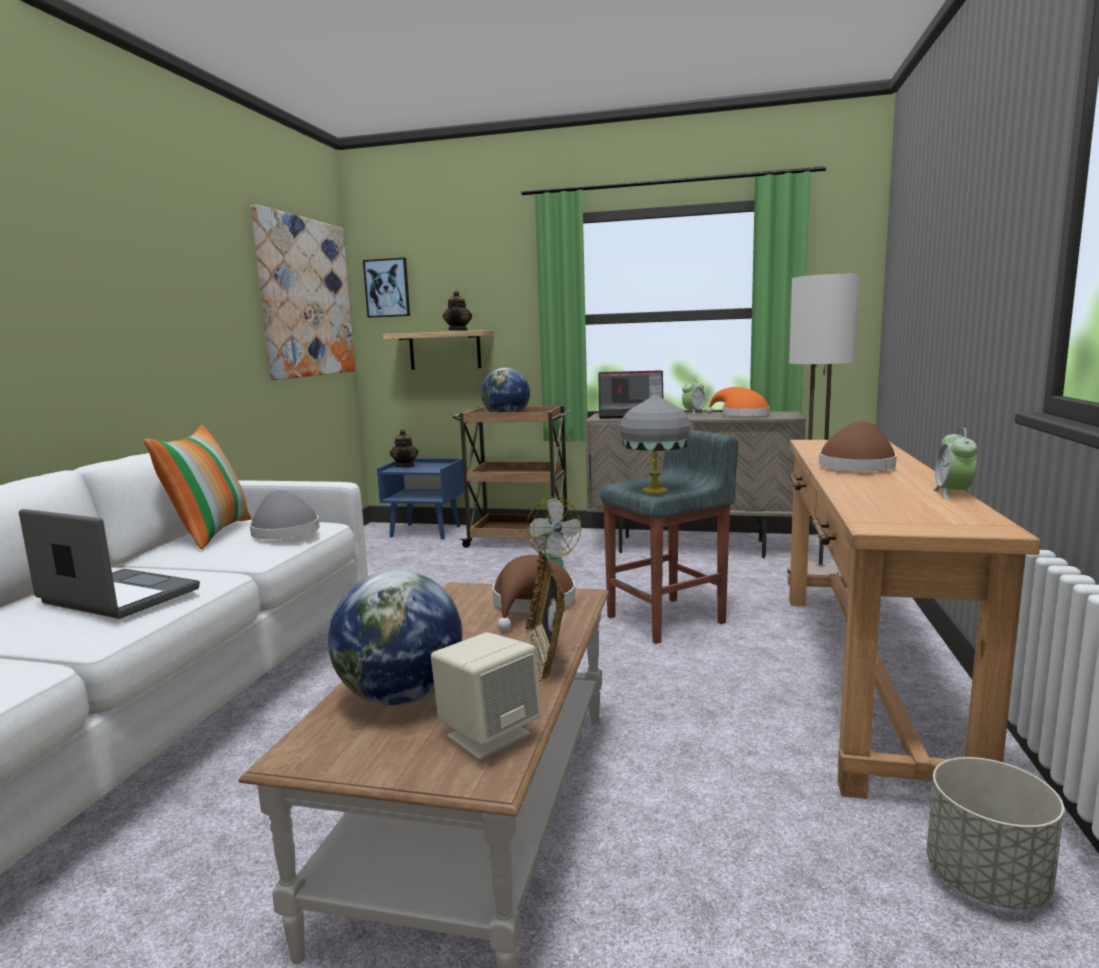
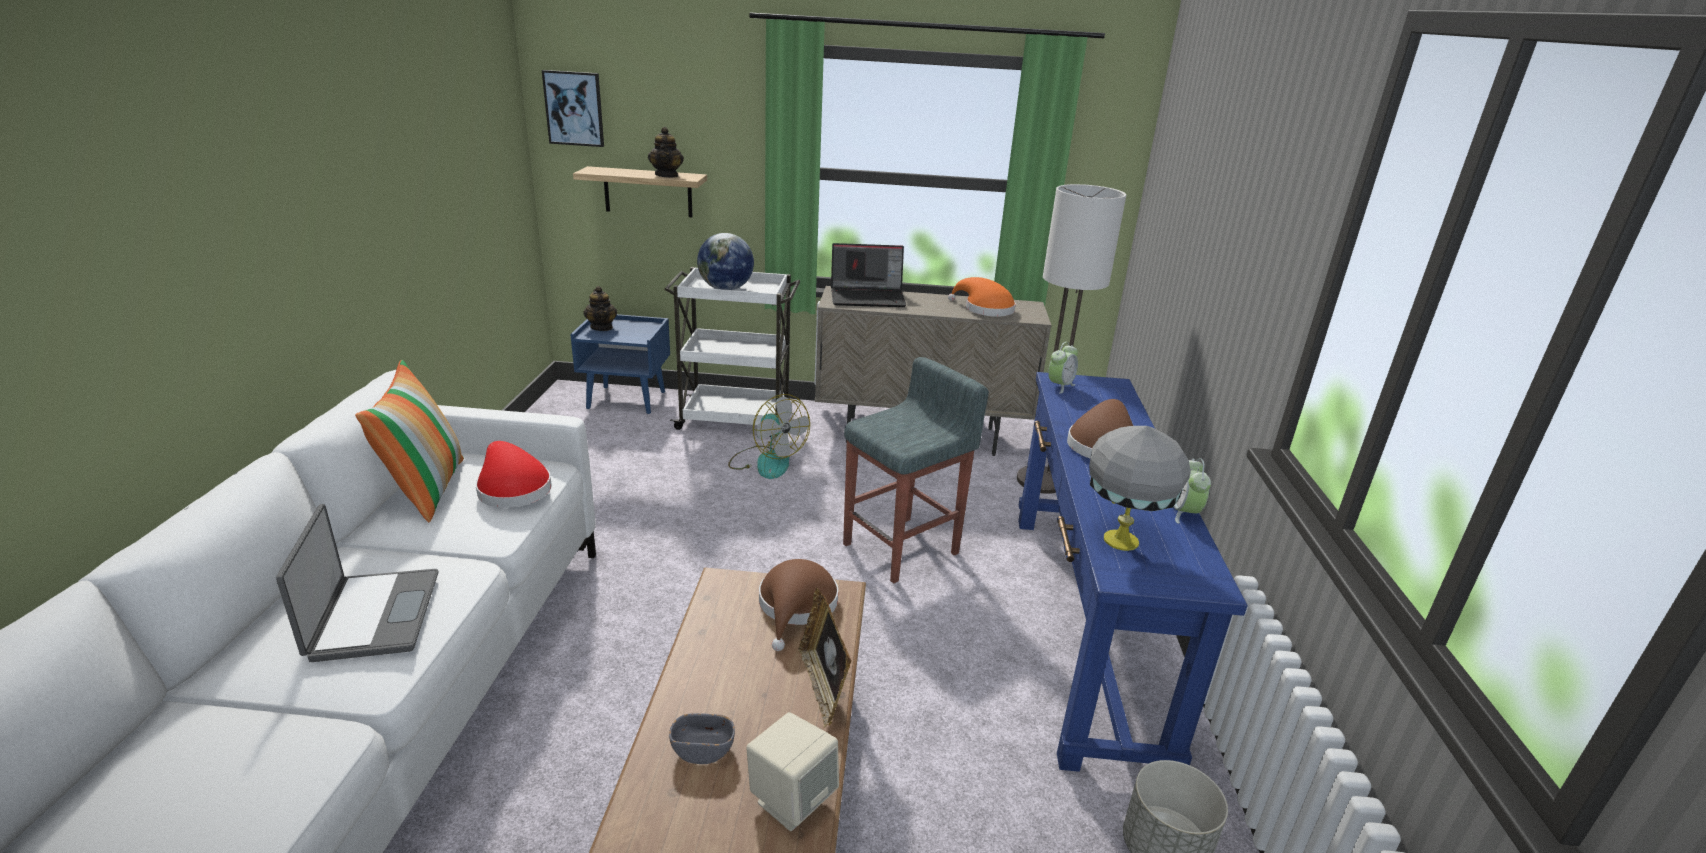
camera: 10 degrees left, 15 degrees up
(117, 597) = (372, 616): laptop -> laptop turned 60 degrees clockwise
(284, 532) = (512, 488): grey hat -> red hat
(306, 298) = (478, 134): picture -> none
(400, 697) = (702, 750): globe -> grey bowl
(519, 540) = (736, 419): brown cart -> white cart
(655, 490) = (903, 439): grey table lamp -> grey table lamp (1121, 539)
(693, 412) = (934, 296): alarm clock -> alarm clock (1060, 386)
(863, 676) = (1082, 625): brown console table -> blue console table

